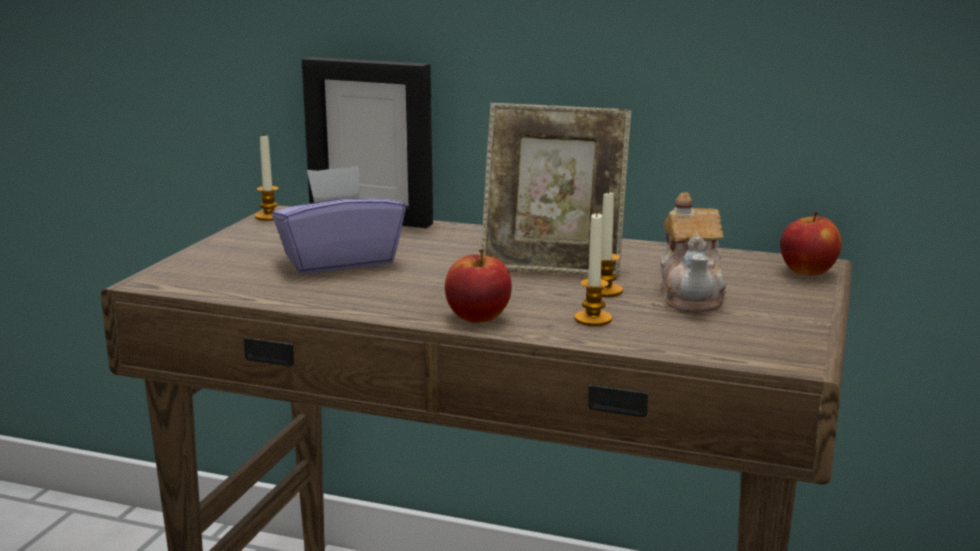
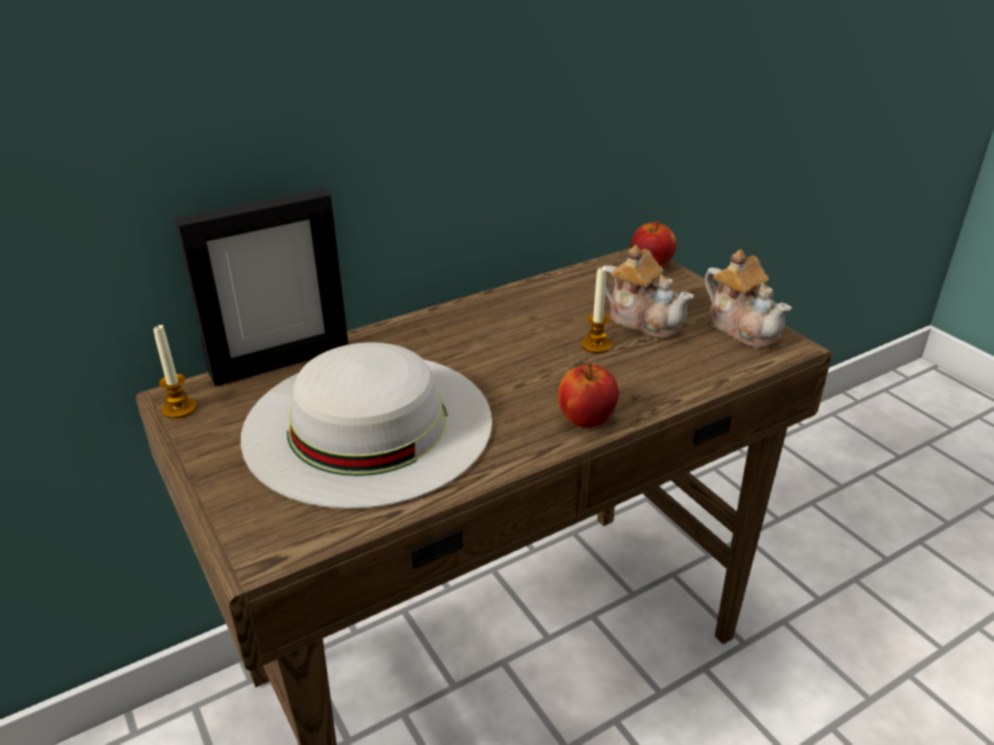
camera: 50 degrees left, 15 degrees up
(339, 261) = (367, 424): purple tissue box -> white hat
(553, 265) = (517, 338): picture frame -> none
(593, 319) = (644, 376): candle -> none
(780, 334) = (742, 328): none -> teapot

